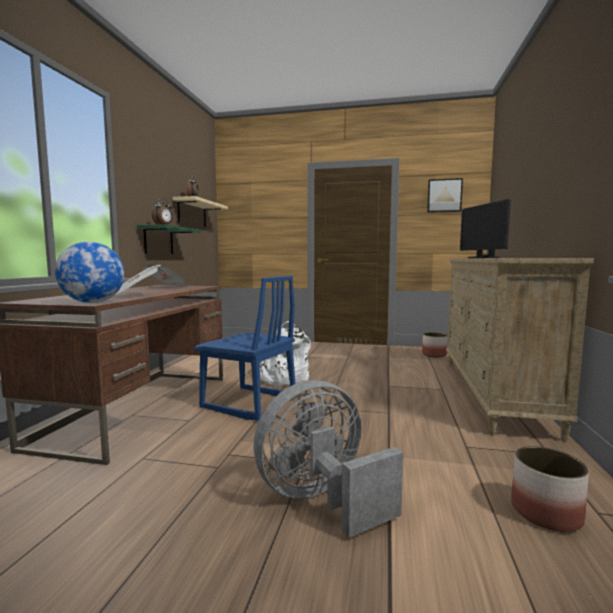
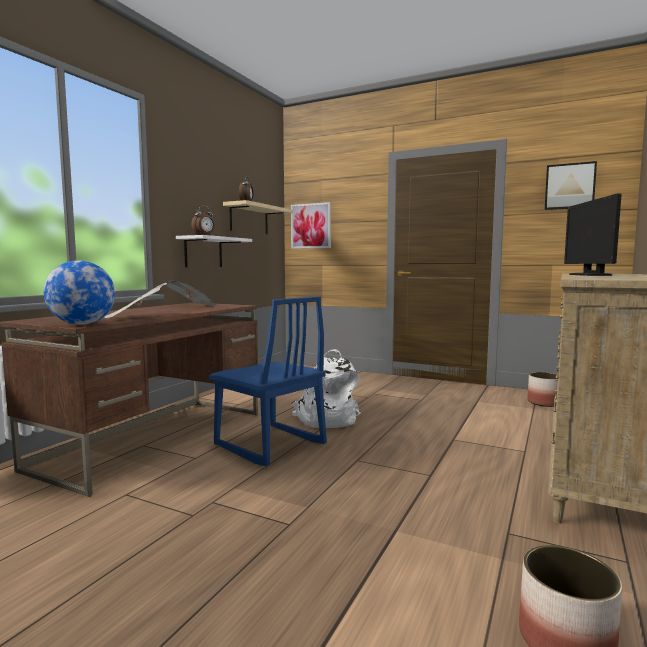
camera: 15 degrees right, 0 degrees up
(158, 241) = (203, 252): green shelf -> white shelf
(241, 221) = (311, 226): none -> picture
(321, 499) = (281, 571): grey fan -> none

